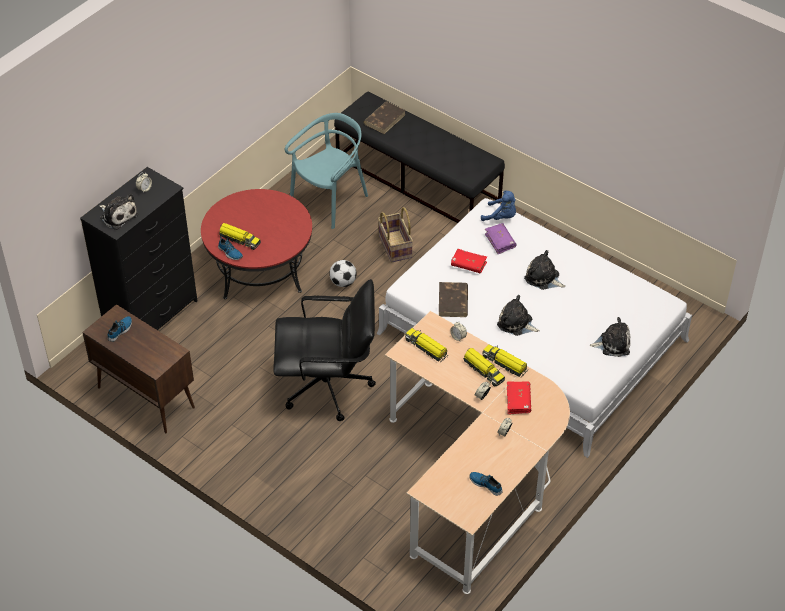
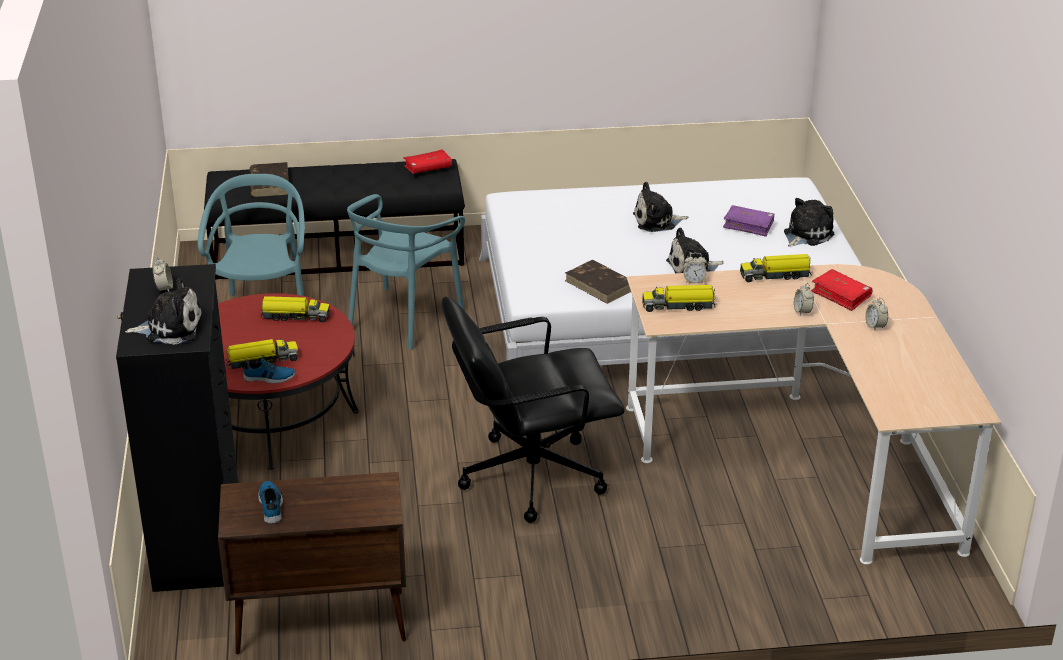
camera: 45 degrees left, 15 degrees down
(328, 387) = (530, 475): black office chair -> black office chair turned 150 degrees counterclockwise
(343, 282) = (395, 377): football -> none
(394, 246) = (403, 318): basket -> turquoise chair
(468, 265) = (564, 249): red book -> red book (428, 168)
(483, 370) = (765, 292): toy truck -> toy truck (295, 316)
(486, 484) = (936, 375): shoe -> none
(500, 241) = (564, 216): purple book -> purple book (748, 226)
(501, 217) = (531, 199): blue plush toy -> none

